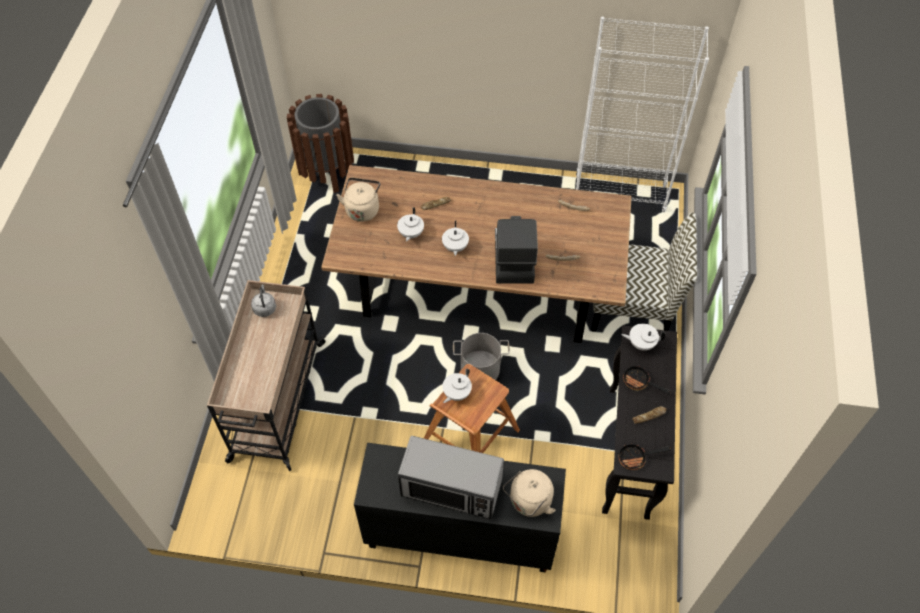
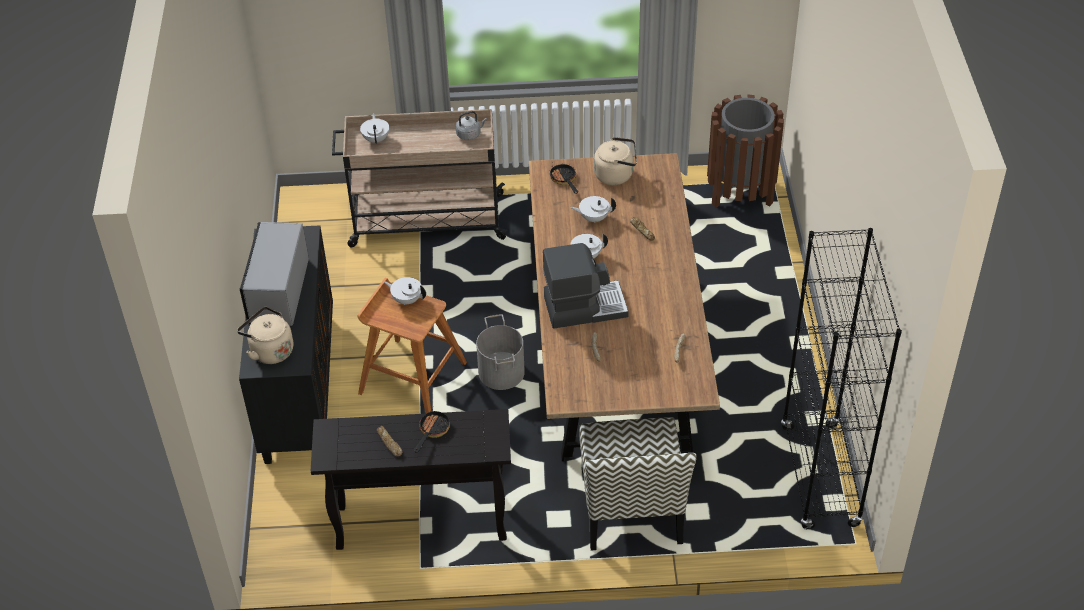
camera: 80 degrees right, 10 degrees down
(620, 193) = (820, 476): white bookcase -> black bookcase
(636, 458) = (335, 436): frying pan -> frying pan (564, 180)
(641, 343) = (486, 427): white teapot -> white teapot (376, 139)

